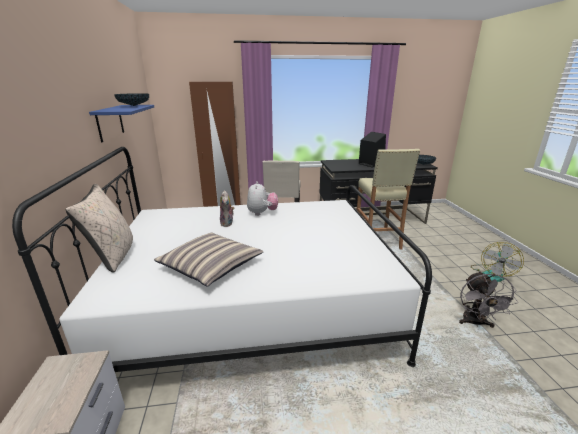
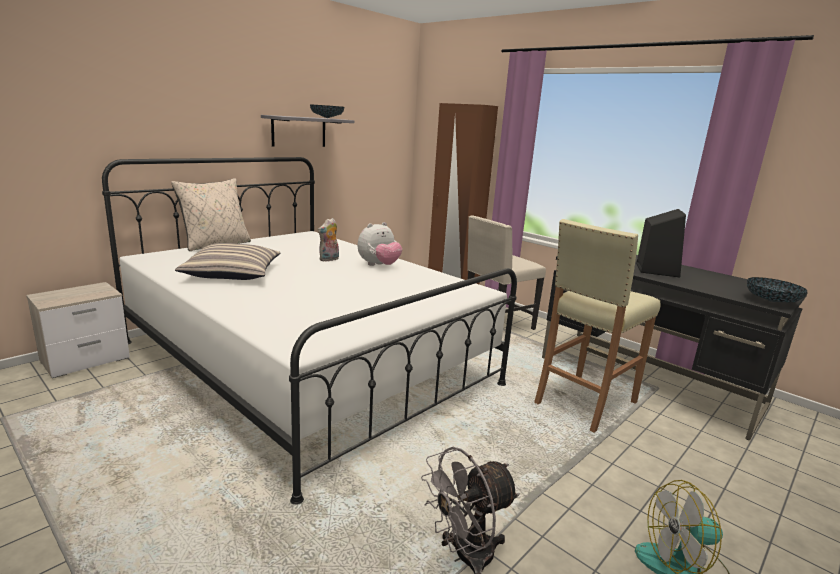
camera: 50 degrees right, 5 degrees down
(110, 122) = (299, 131): blue shelf -> grey shelf

